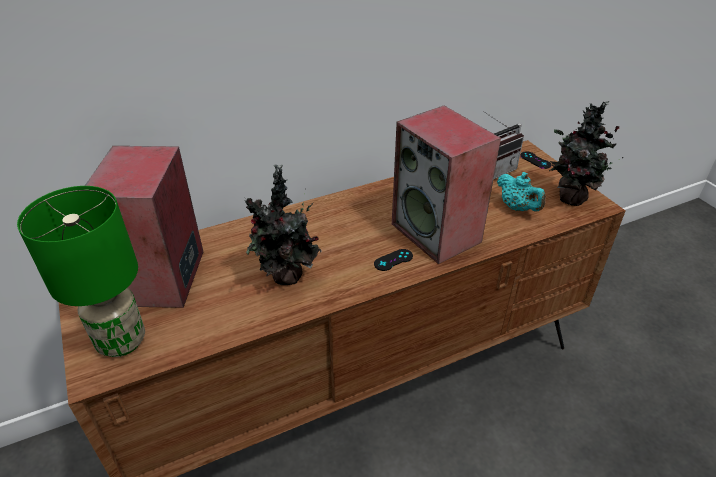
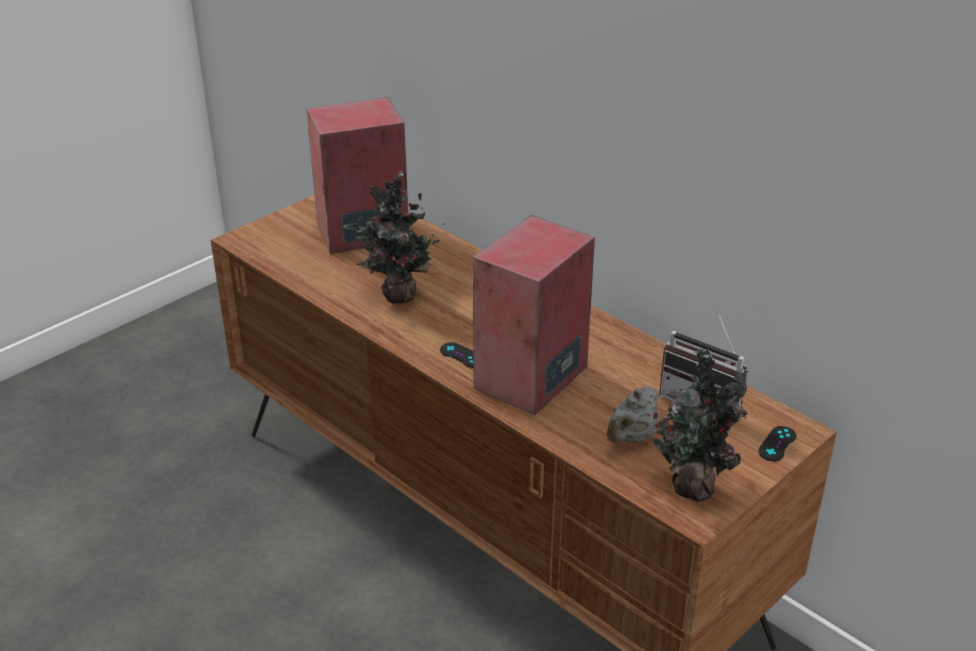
camera: 70 degrees right, 5 degrees down
(120, 341) = (278, 238): green table lamp -> none
(517, 208) = (632, 437): turquoise teapot -> grey teapot

